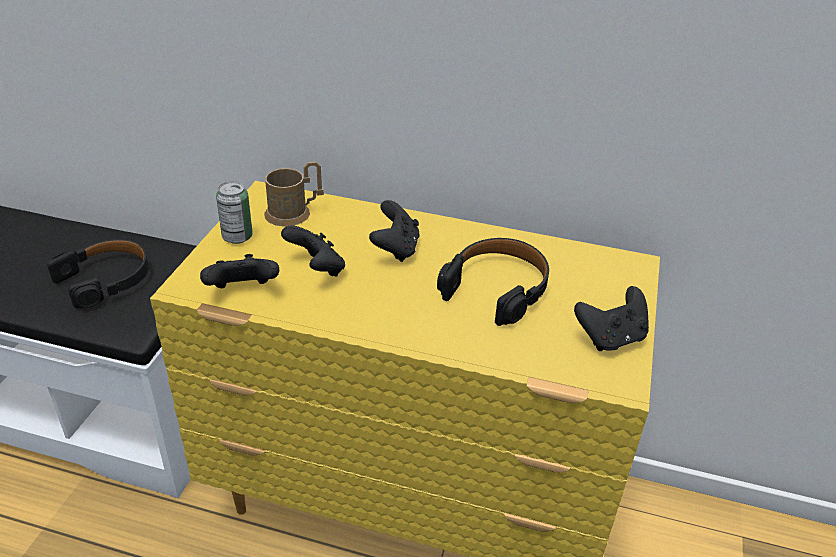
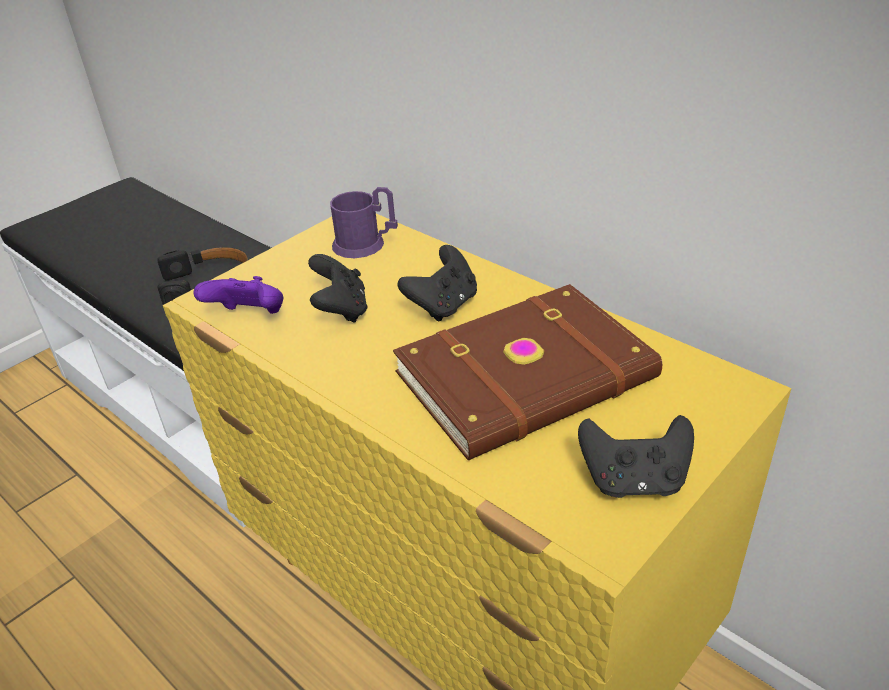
camera: 30 degrees right, 0 degrees up
(237, 237) = (289, 259): can -> none
(242, 291) = (249, 317): black game controller -> purple game controller
(294, 213) = (366, 245): brown mug -> purple mug
(497, 288) = (529, 378): black headphones -> brown book

